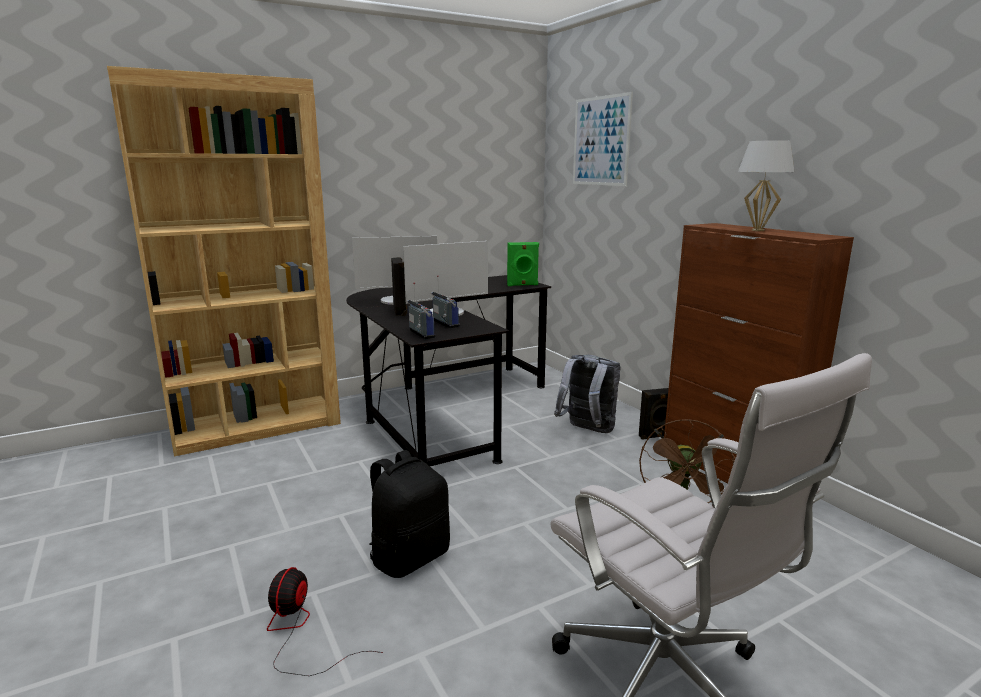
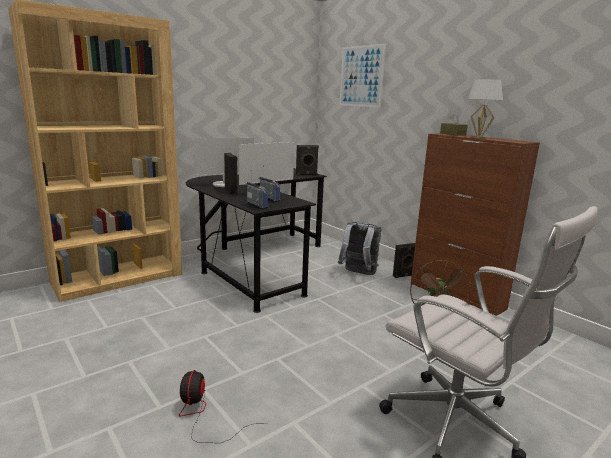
camera: 10 degrees left, 0 degrees up
(410, 557) = (264, 361): black backpack -> none
(522, 285) = (306, 175): green speaker -> black speaker
(722, 225) = (452, 134): none -> brown tissue box

